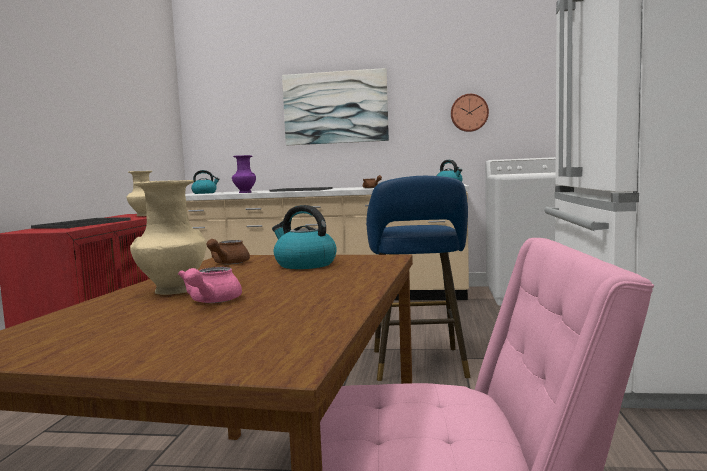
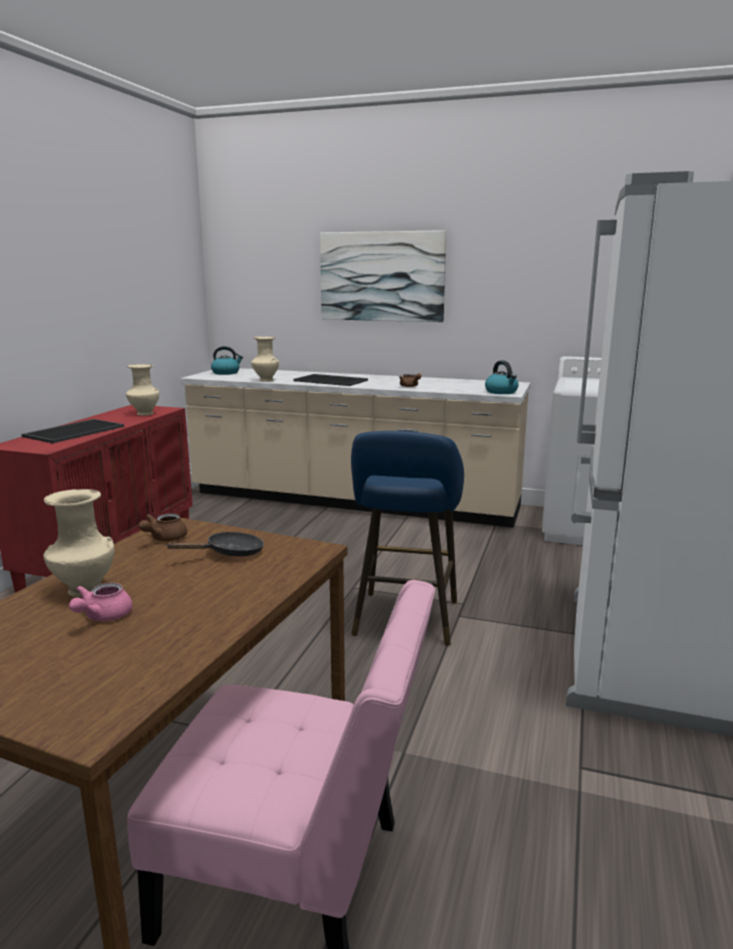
camera: 10 degrees right, 10 degrees up
(244, 192) = (265, 380): purple vase -> beige vase
(304, 264) = (229, 553): kettle -> black frying pan
(469, 113) = (546, 293): wall clock -> none

